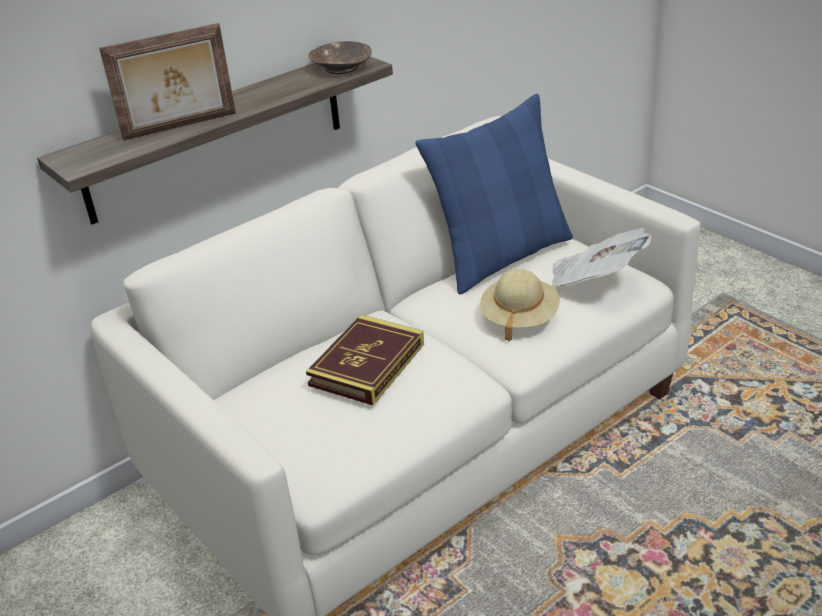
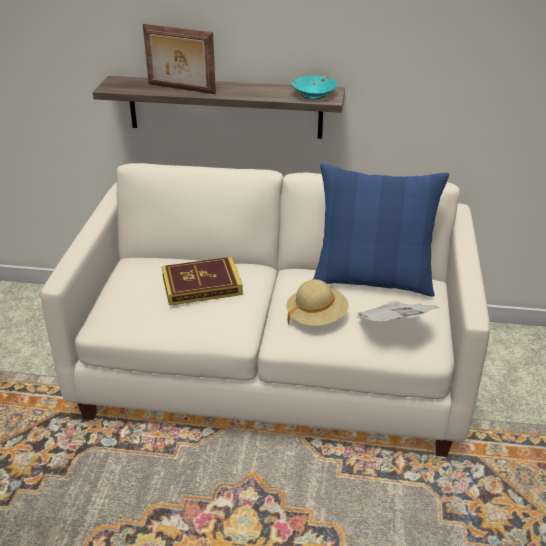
camera: 45 degrees right, 0 degrees up
(340, 68) = (313, 94): brown bowl -> turquoise bowl

